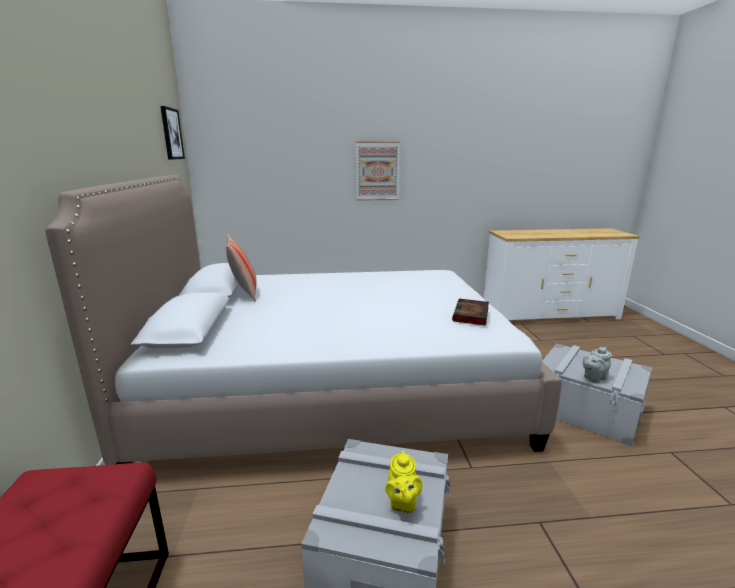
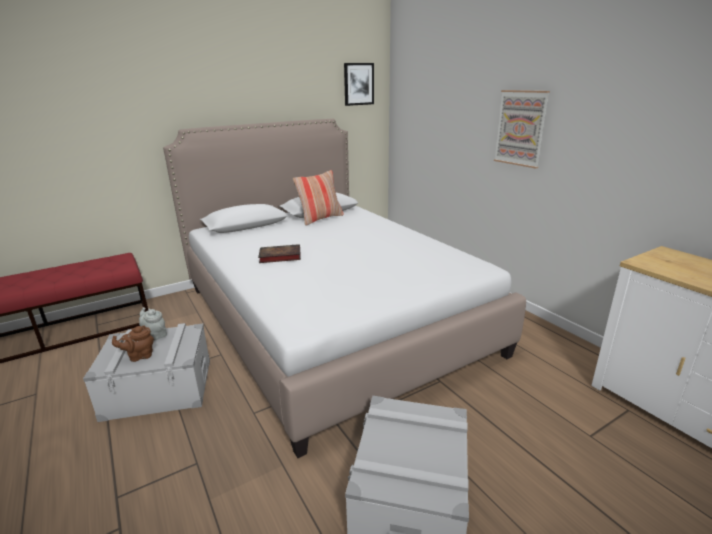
camera: 65 degrees right, 5 degrees up
(402, 503) = (139, 356): yellow teapot -> brown teapot
(471, 315) = (338, 299): book -> book (279, 256)
(593, 378) = (377, 445): grey teapot -> grey teapot (155, 335)

